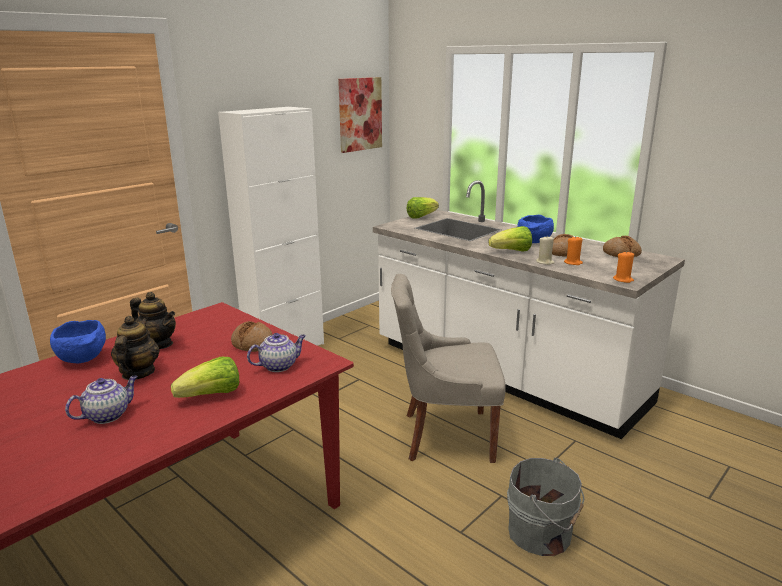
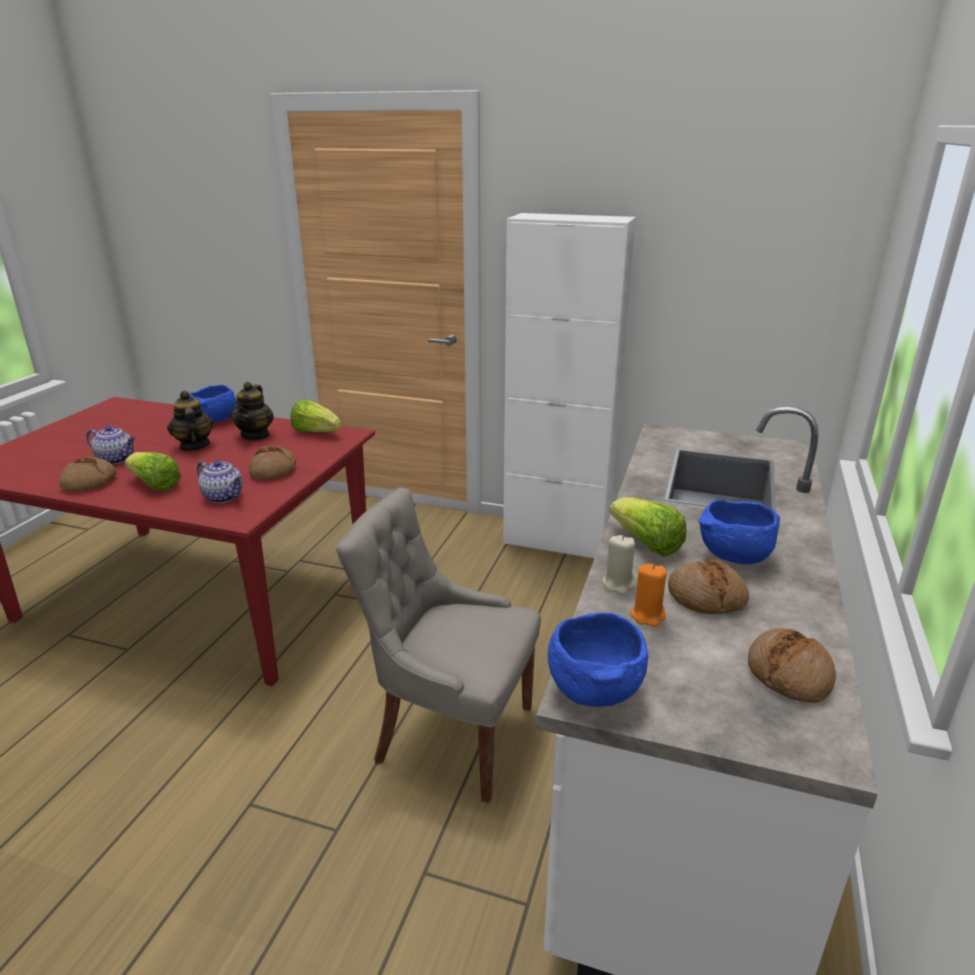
camera: 65 degrees right, 5 degrees up
(138, 373) = (194, 446): teapot -> teapot turned 90 degrees counterclockwise
(154, 431) = (89, 483): none -> bread
(360, 114) = (800, 245): picture -> none
(421, 217) = (747, 441): lettuce -> lettuce (315, 432)
(445, 436) = (450, 734): grey chair -> grey chair turned 45 degrees counterclockwise
(542, 534) = (263, 898): grey bucket -> none
(623, 280) = (594, 689): orange candle -> blue bowl

